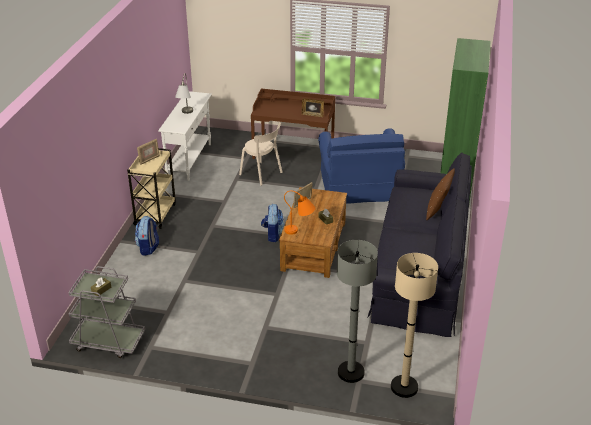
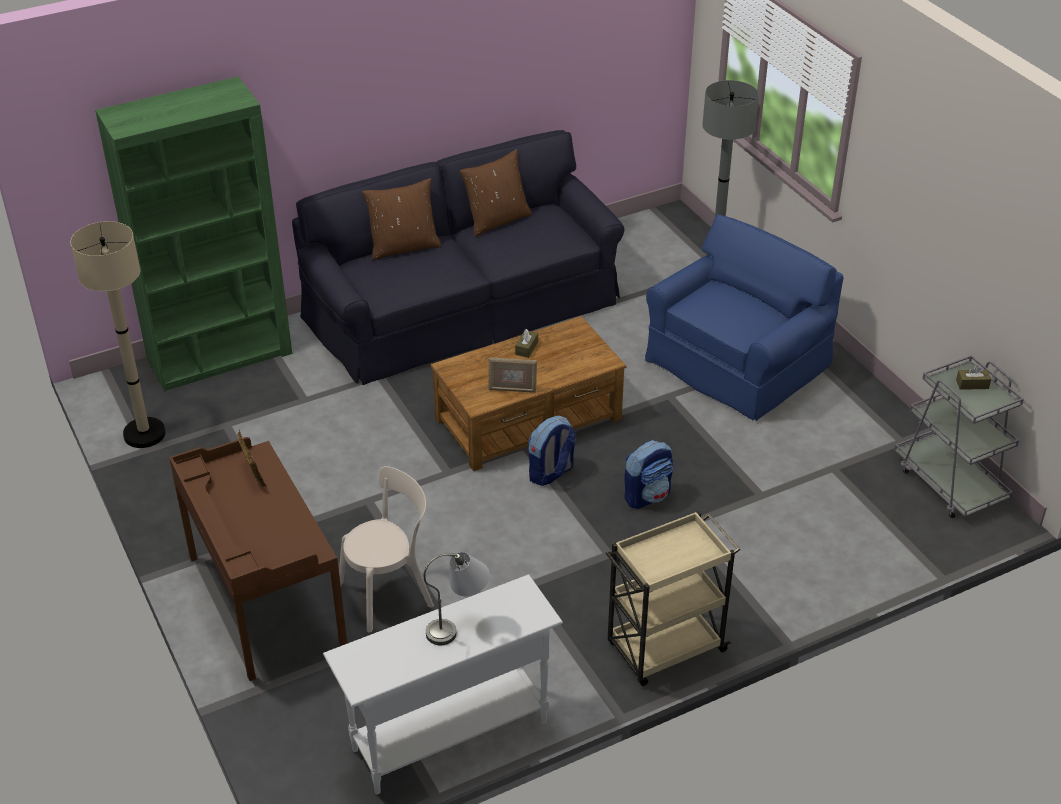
camera: 130 degrees left, 5 degrees up
(148, 248) = (751, 586): backpack -> backpack (647, 495)
(149, 160) = (664, 562): picture frame -> none
(262, 174) = (390, 593): beige chair -> beige chair turned 60 degrees clockwise
(300, 231) = (583, 356): orange table lamp -> none
(360, 185) = (304, 456): blue armchair -> blue armchair (737, 362)
(404, 387) = (684, 239): beige floor lamp -> beige floor lamp (144, 434)
(433, 247) = (497, 220): none -> brown pillow

